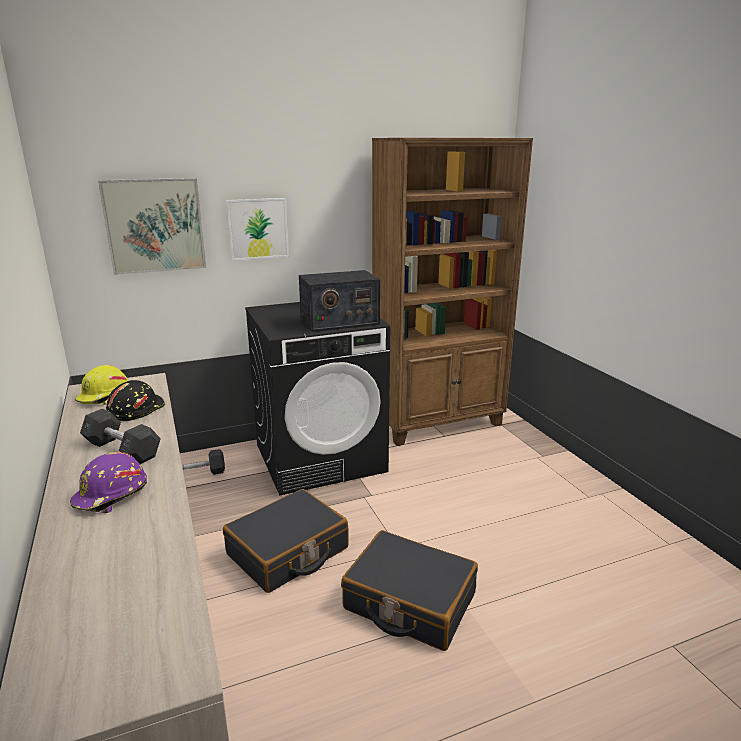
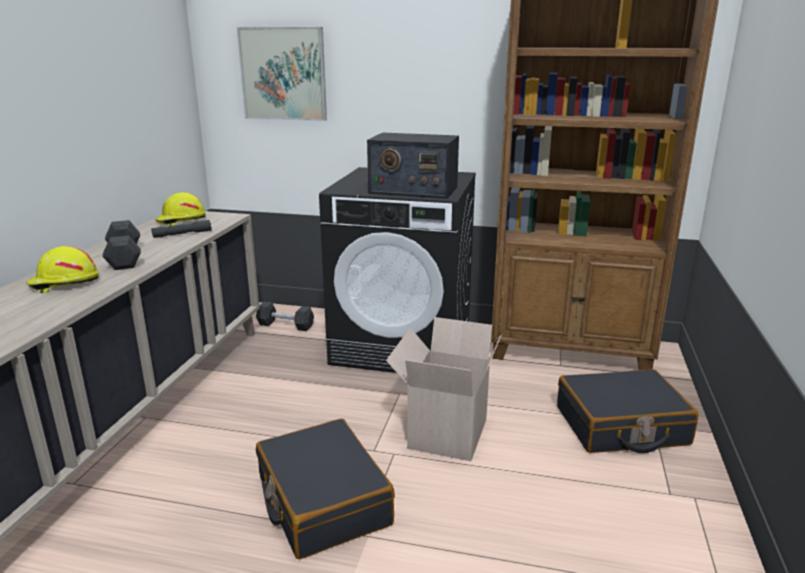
camera: 35 degrees right, 0 degrees up
(111, 495) = (64, 283): purple hard hat -> yellow hard hat
(136, 409) = (182, 234): black hard hat -> grey flashlight
(258, 228) = (380, 84): picture -> none
(288, 552) = (277, 413): black suitcase -> black suitcase (621, 426)
(429, 513) = (445, 432): none -> cardboard box

